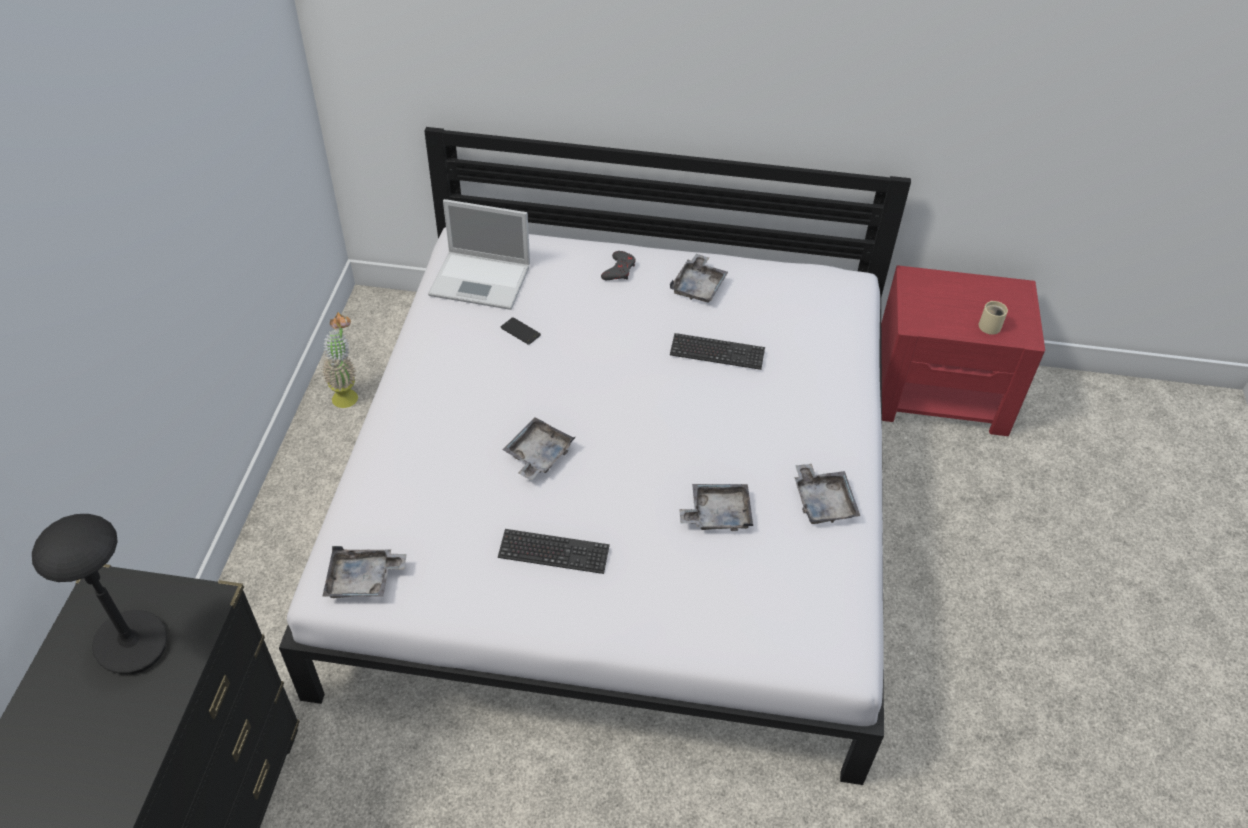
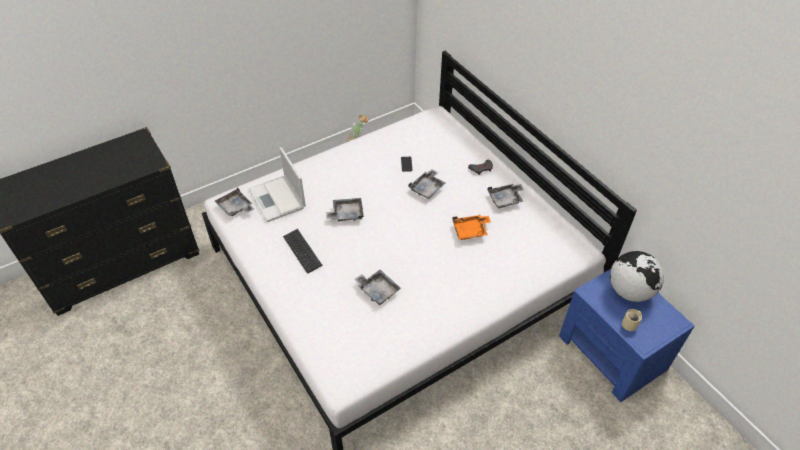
camera: 50 degrees right, 0 degrees up
(131, 644) = (123, 159): black table lamp -> none
(482, 280) = (420, 135): laptop -> laptop (277, 199)
(717, 353) = (470, 231): keyboard -> orange tray
(823, 502) = (425, 323): grey tray -> grey tray (427, 188)
(940, 392) = (612, 353): red nightstand -> blue nightstand
(943, 292) = (629, 291): none -> globe

